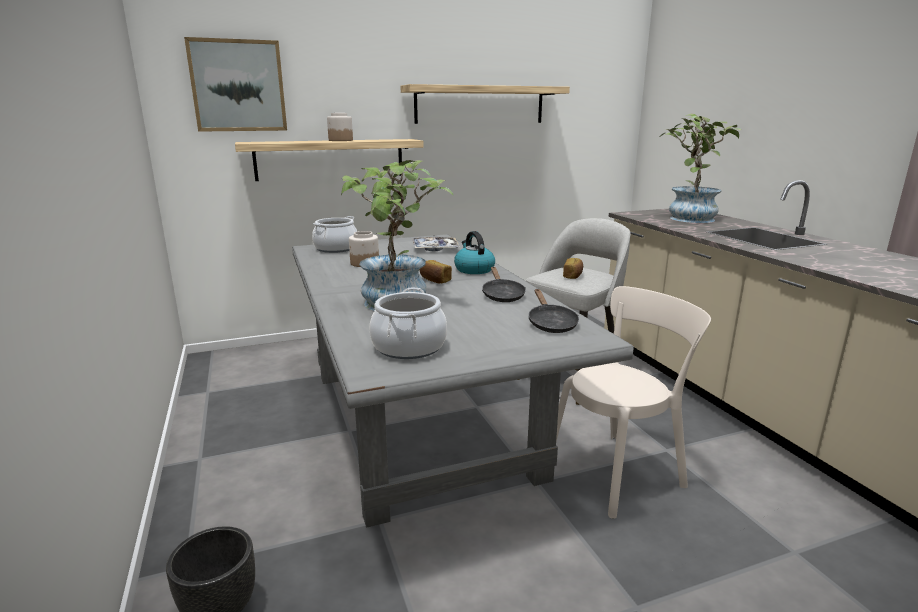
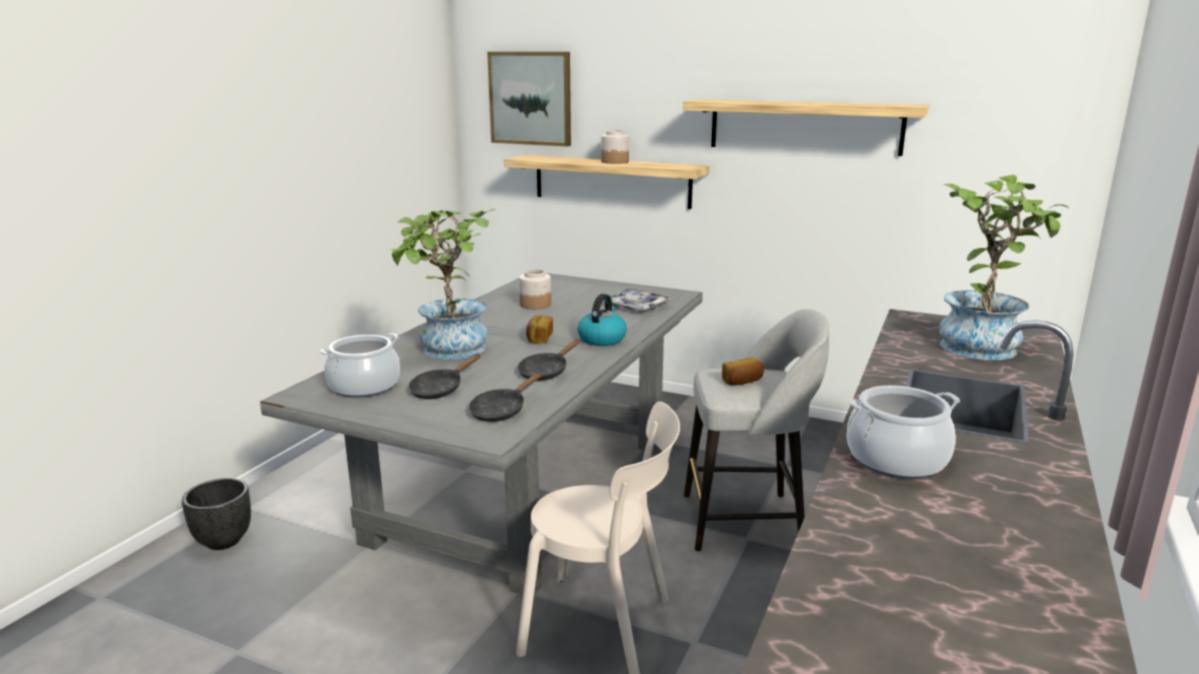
camera: 45 degrees right, 0 degrees up
(336, 248) = (556, 283): cooking pot -> cooking pot (896, 459)
(471, 327) = (440, 389): none -> black frying pan

